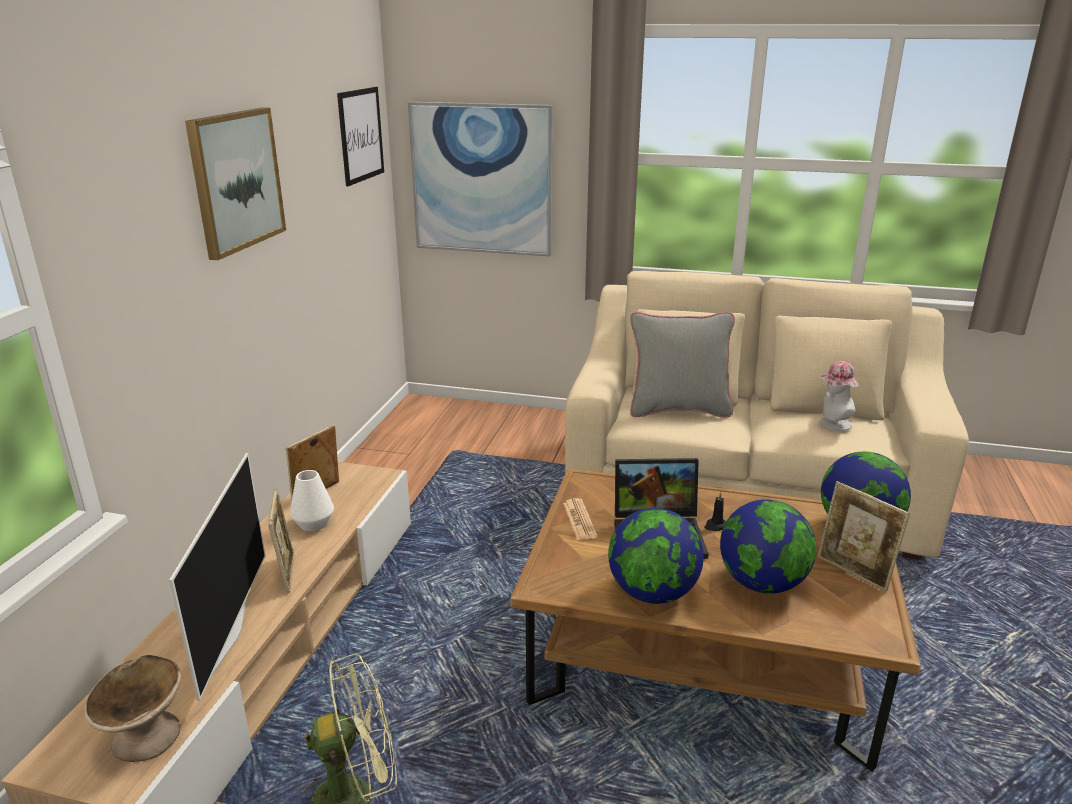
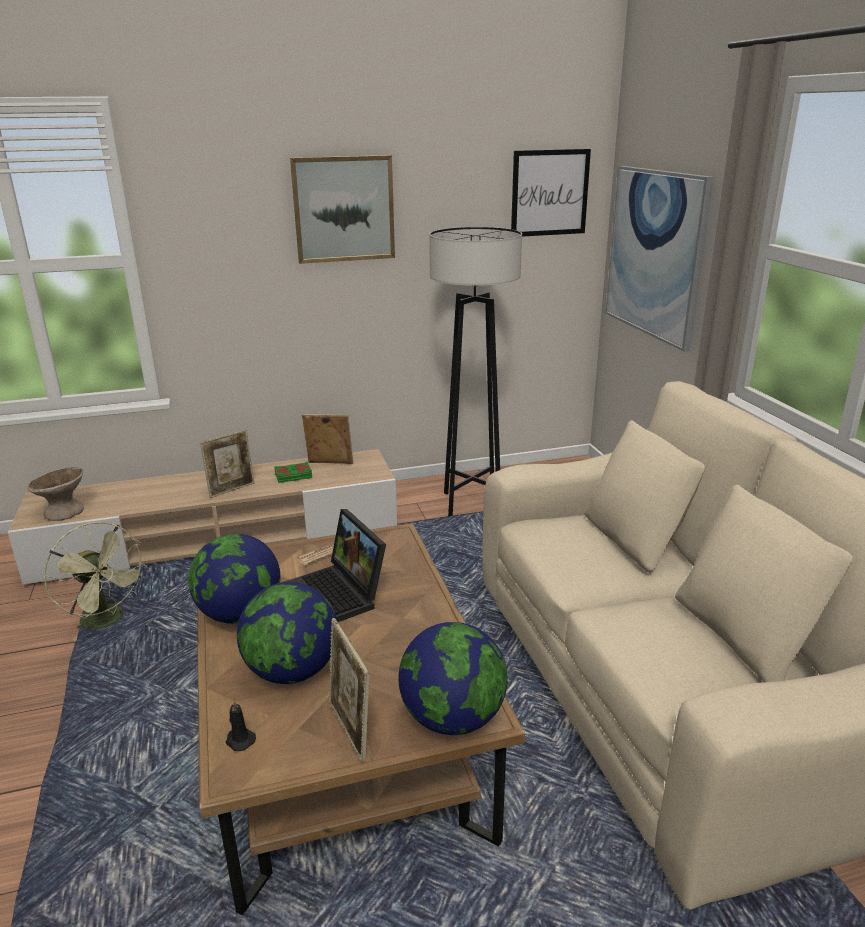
camera: 60 degrees right, 0 degrees up
(228, 635) = (159, 497): television -> none
(313, 524) = (293, 476): white vase -> green book
(414, 472) = (471, 503): none -> grey floor lamp
(678, 410) = (595, 543): grey pillow -> none
(715, 526) = (377, 622): black candle -> black candle (239, 740)
(832, 424) = (677, 643): hat -> none
(854, 573) = (351, 730): picture frame -> picture frame turned 45 degrees counterclockwise

